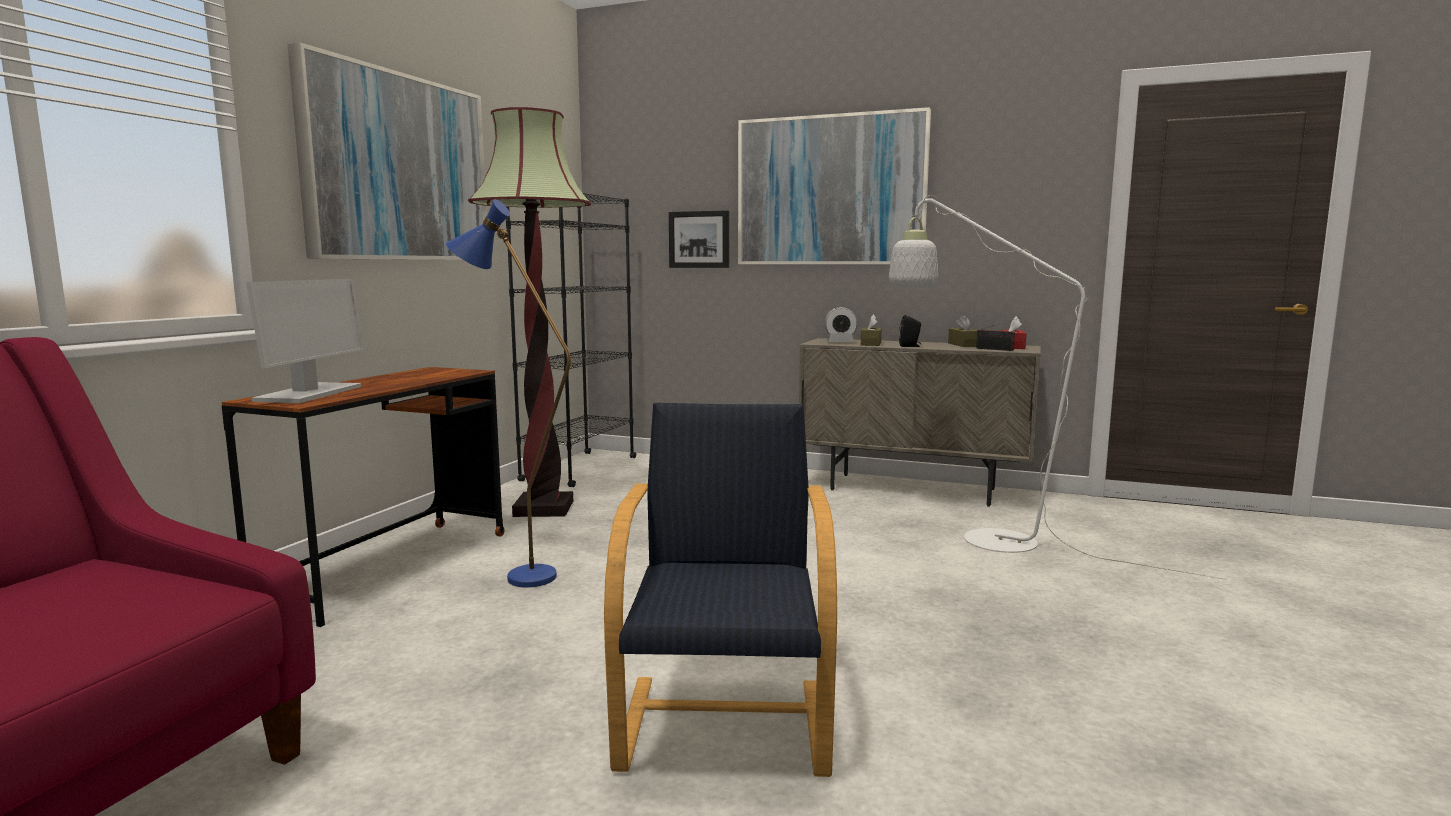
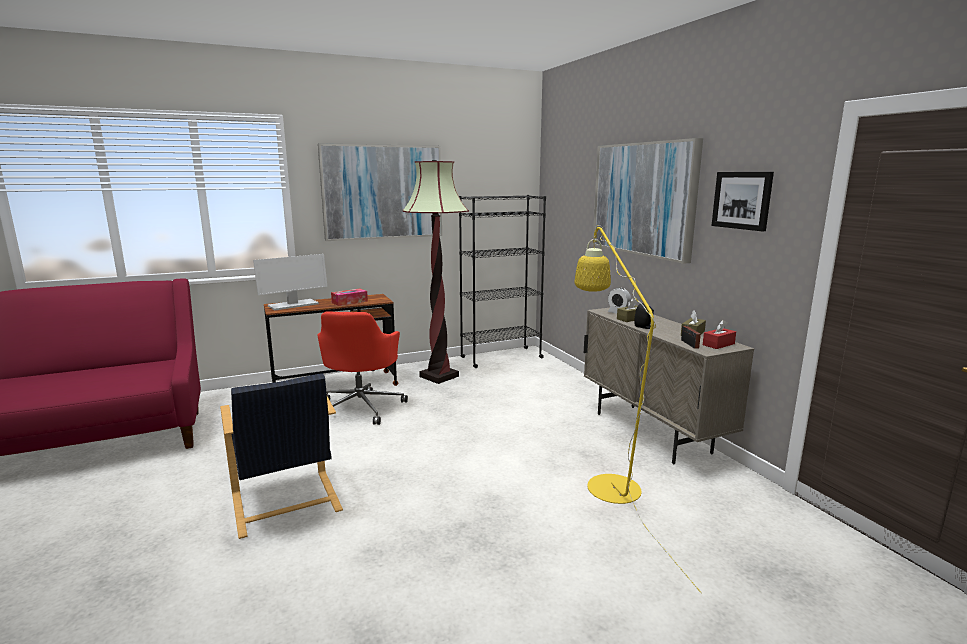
camera: 45 degrees right, 5 degrees up
(415, 378) = (349, 302): none -> tissue box
(516, 576) = (361, 407): blue floor lamp -> red office chair
(699, 239) = (581, 225): picture -> picture (742, 200)
(726, 722) = (285, 504): black armchair -> black armchair turned 105 degrees clockwise
(980, 537) = (607, 480): white floor lamp -> yellow floor lamp

